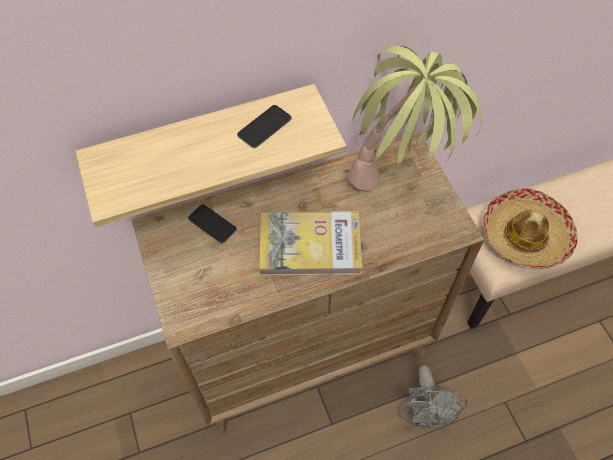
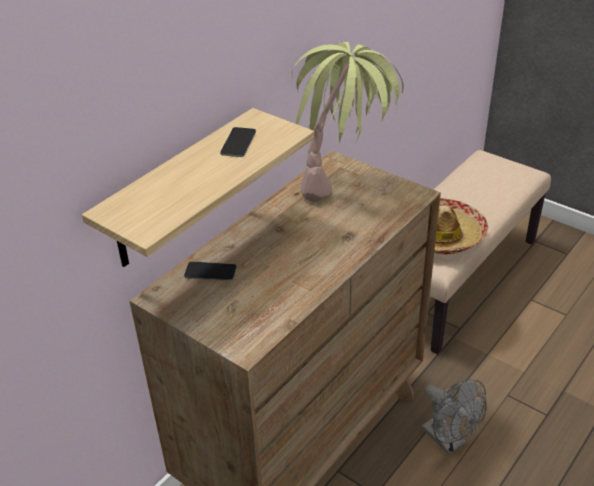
camera: 30 degrees left, 20 degrees down
(310, 246) = (310, 251): book -> none

